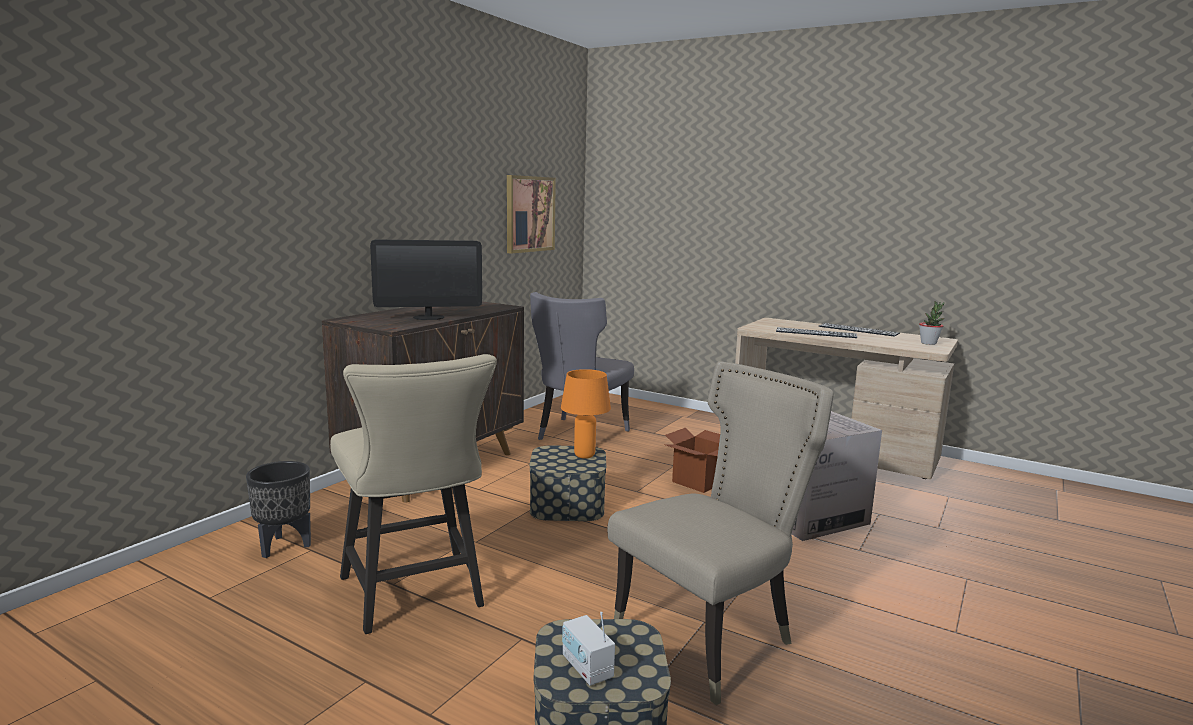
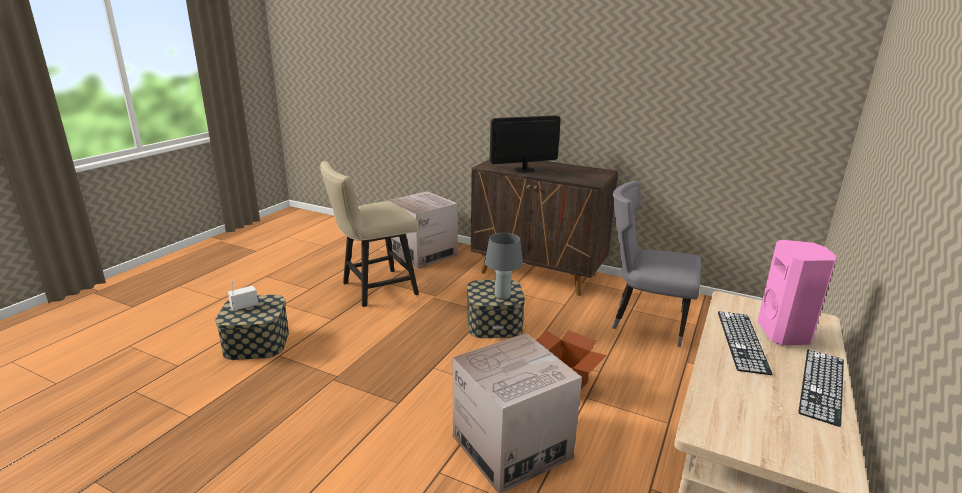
camera: 85 degrees right, 10 degrees up
(284, 546) = (423, 253): black planter -> cardboard box
(428, 317) = (524, 170): monitor -> monitor turned 90 degrees clockwise
(529, 214) = (734, 113): picture -> none
(583, 455) = (502, 297): orange table lamp -> grey table lamp
(712, 637) = (319, 378): beige chair -> none
(799, 326) = (785, 334): none -> pink speaker
(928, 343) = (766, 441): potted plant -> none

